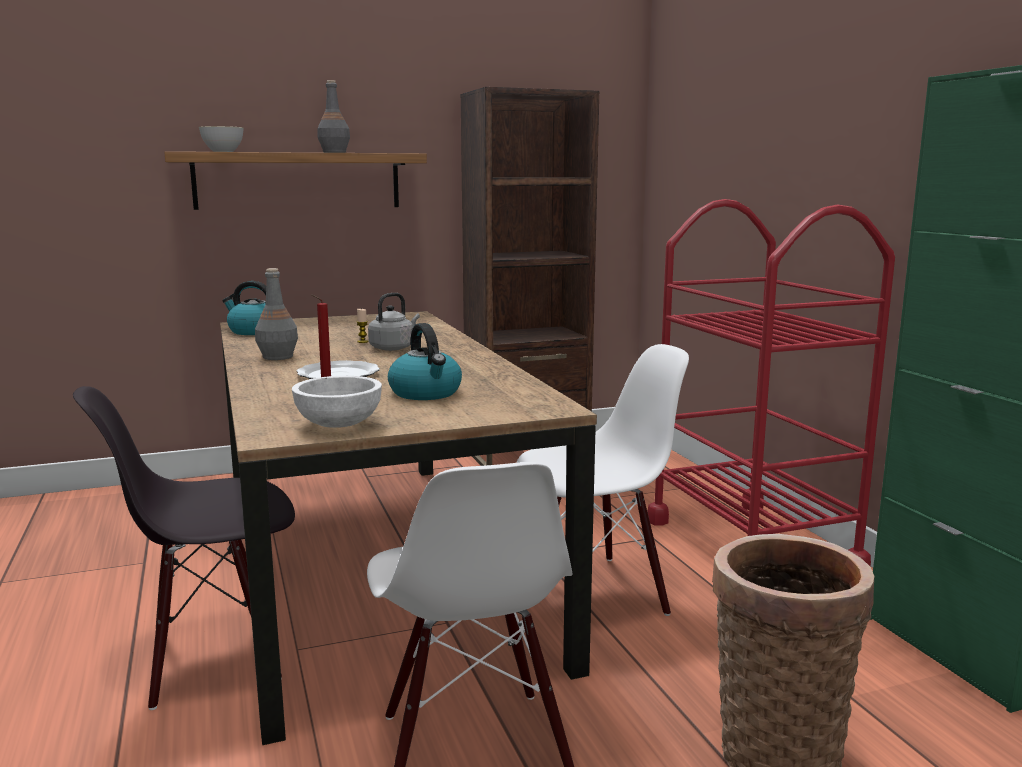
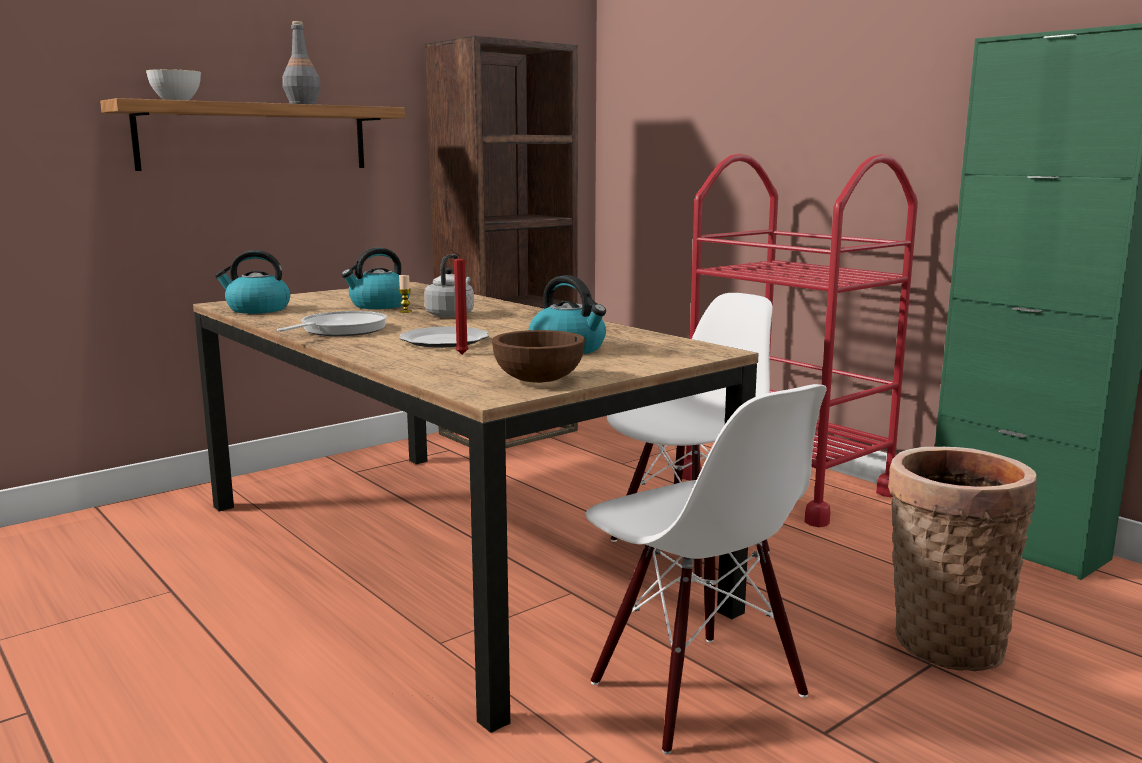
camera: 20 degrees left, 0 degrees up
(213, 655) = (352, 665): black chair -> none
(277, 357) = (340, 330): grey bottle -> frying pan
(338, 424) = (538, 380): white bowl -> brown bowl
(353, 334) = (379, 305): none -> kettle

